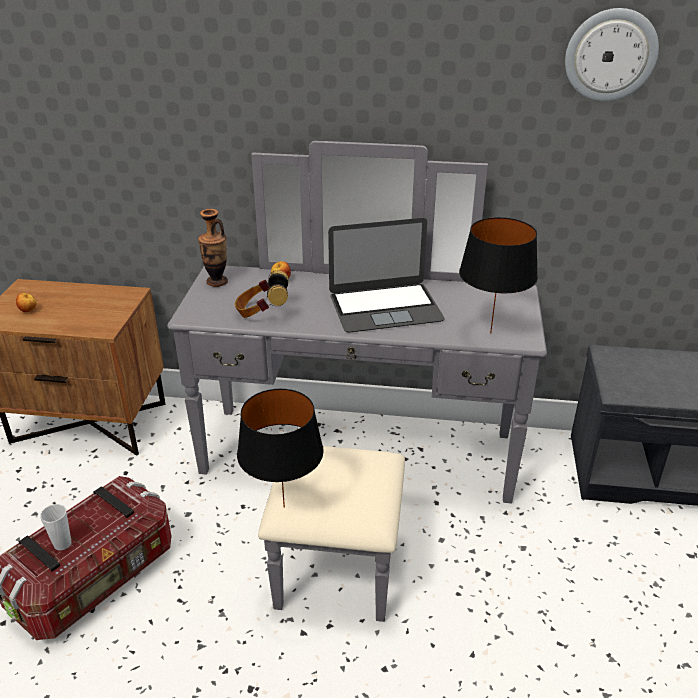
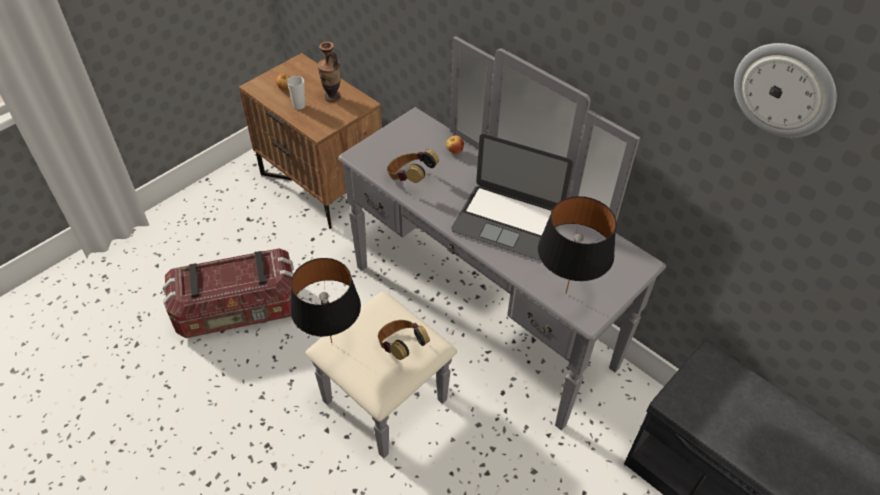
camera: 35 degrees right, 15 degrees up
(62, 544) = (212, 280): cup -> cup (299, 105)
(217, 282) = (406, 130): vase -> vase (332, 97)
(358, 474) = (401, 347): none -> headphones

